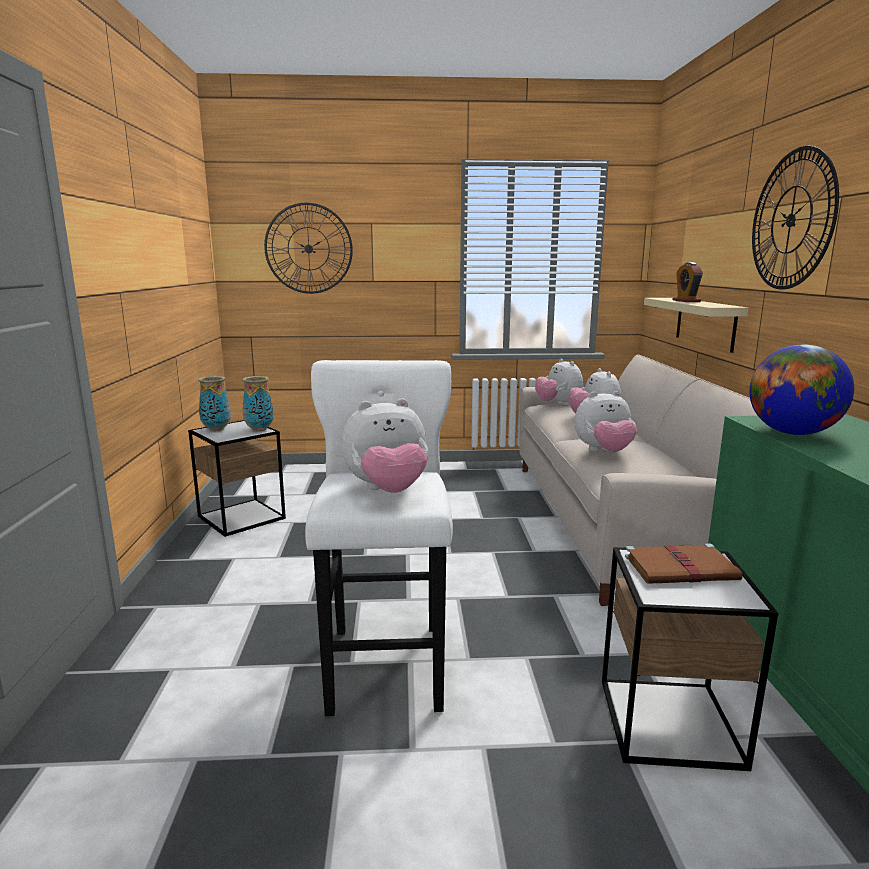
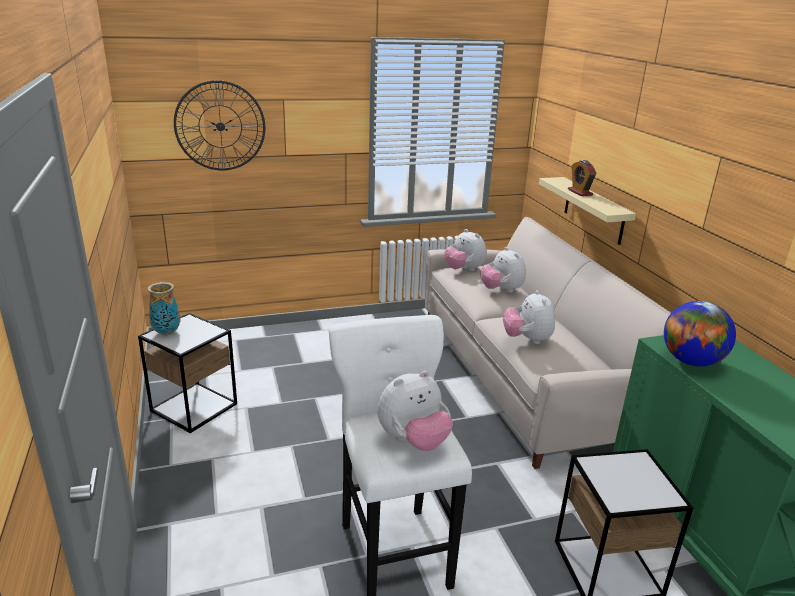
camera: 15 degrees left, 10 degrees up
(259, 429) = (210, 329): vase -> none
(604, 452) = (527, 339): plush toy -> plush toy turned 105 degrees clockwise
(682, 568) = (624, 472): brown book -> none
(791, 220) = (678, 158): wall clock -> none

